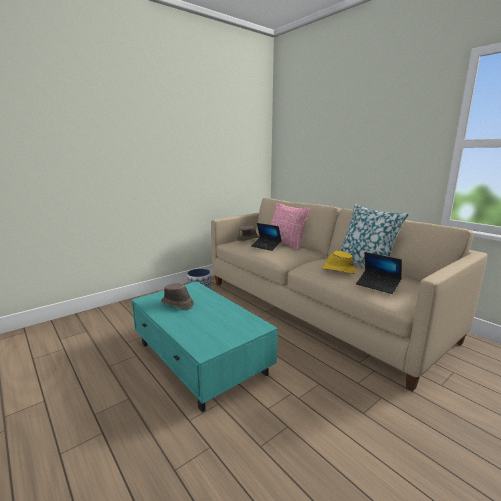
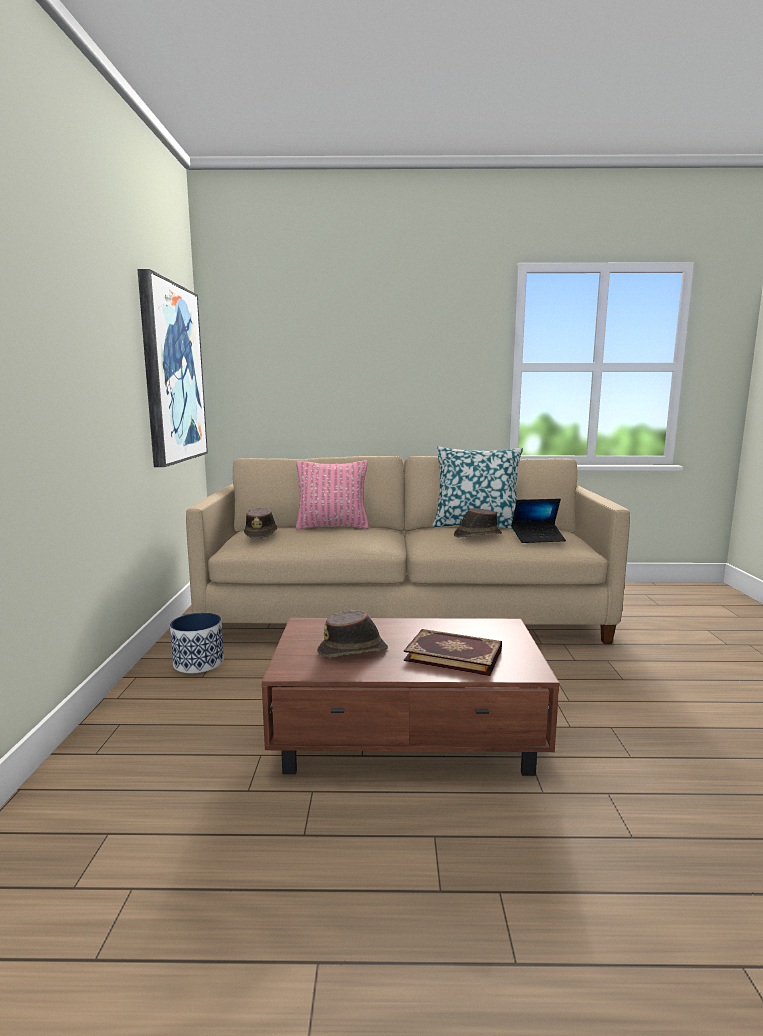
camera: 50 degrees left, 5 degrees down
(200, 359) = (408, 733): turquoise coffee table -> brown coffee table
(201, 325) = (454, 654): none -> book
(237, 152) = (172, 374): none -> picture
(266, 246) = (325, 534): laptop -> none
(338, 270) = (477, 535): yellow hat -> brown hat

